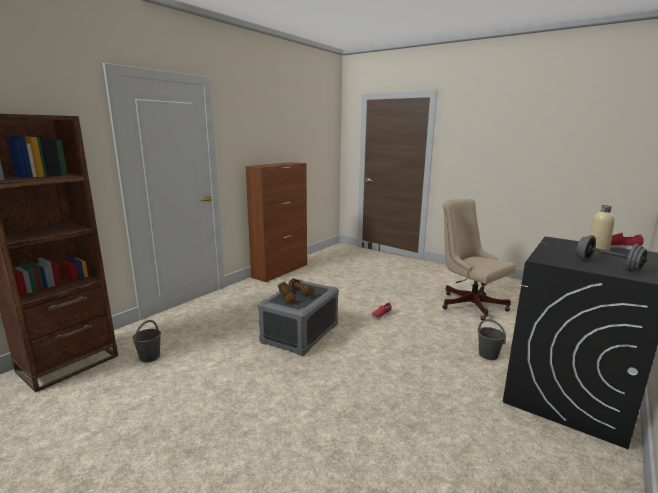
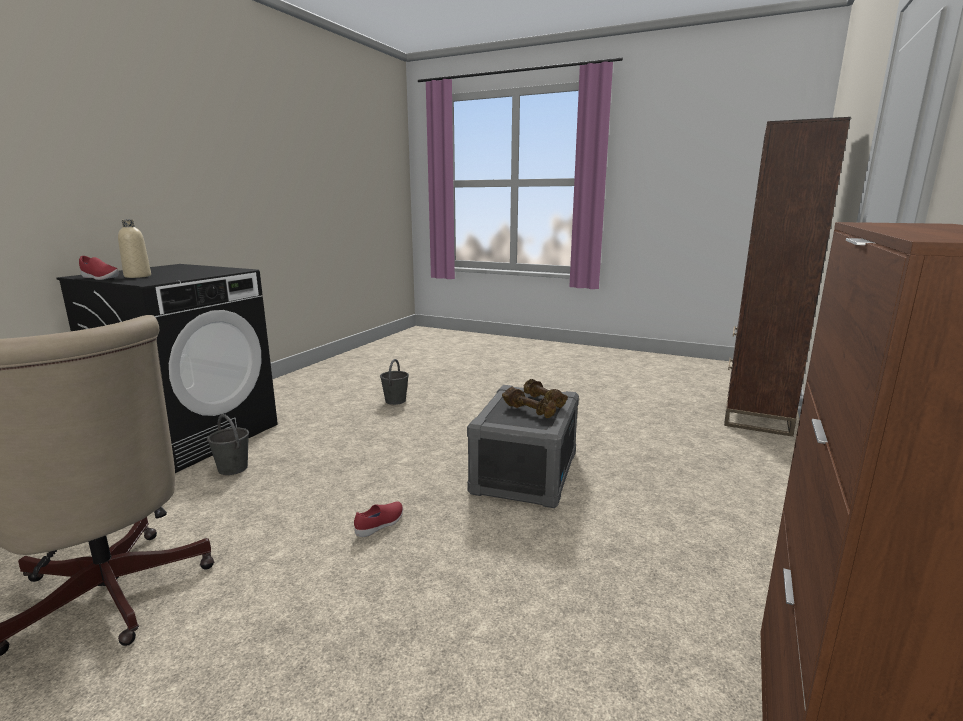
camera: 170 degrees right, 0 degrees up
(150, 357) = (686, 427): grey bucket -> grey bucket (395, 401)
(607, 265) = (185, 269): grey dumbbell -> none

